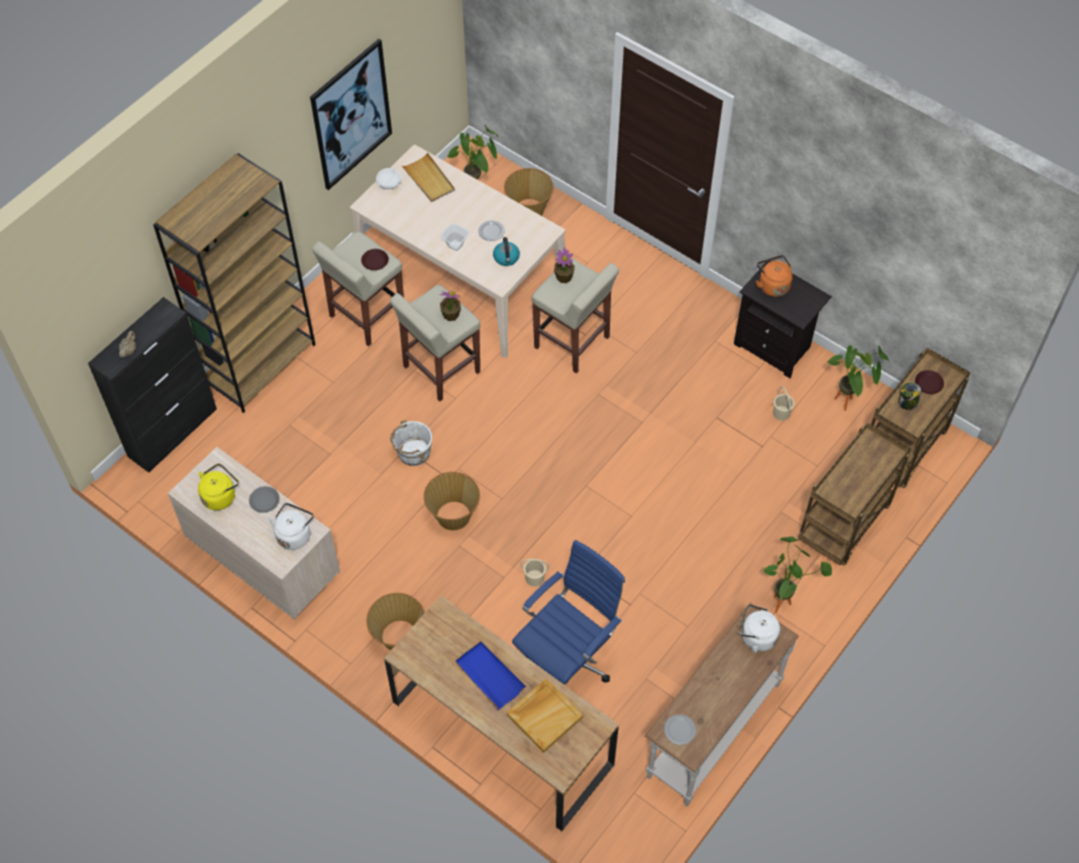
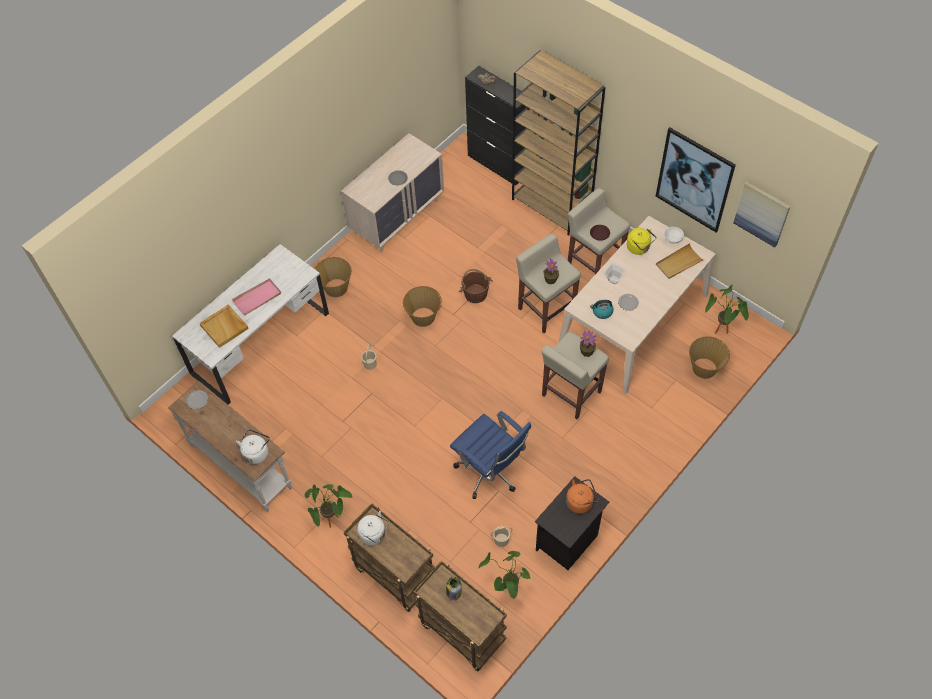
camera: 95 degrees right, 0 degrees up
(220, 496) = (404, 158): yellow kettle -> yellow kettle (639, 248)
(294, 534) = (372, 195): white kettle -> white kettle (374, 535)
(413, 453) = (475, 293): white bucket -> brown bucket
(416, 50) = (762, 213): none -> picture
(489, 676) = (257, 298): blue tray -> pink tray
(502, 733) = (260, 343): brown desk -> white desk
(567, 660) = (306, 381): blue office chair -> blue office chair (491, 472)
(928, 384) = (472, 612): brown plate -> none

